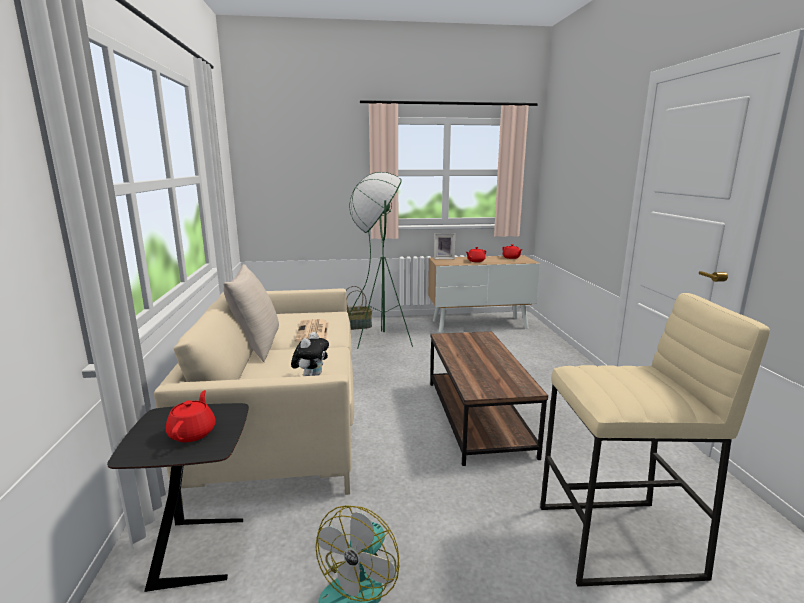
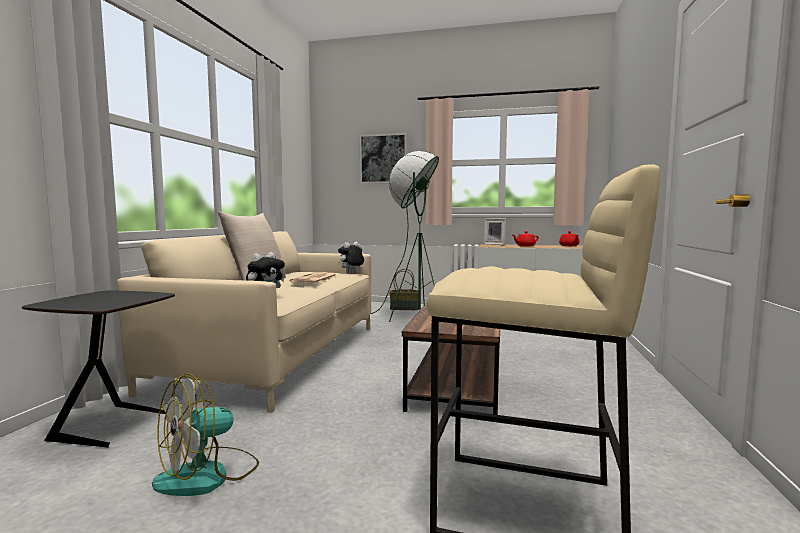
camera: 20 degrees right, 10 degrees down
(193, 433) = (106, 300): red teapot -> none
(320, 166) = (383, 159): none -> picture
(333, 313) = (351, 273): none -> plush toy

